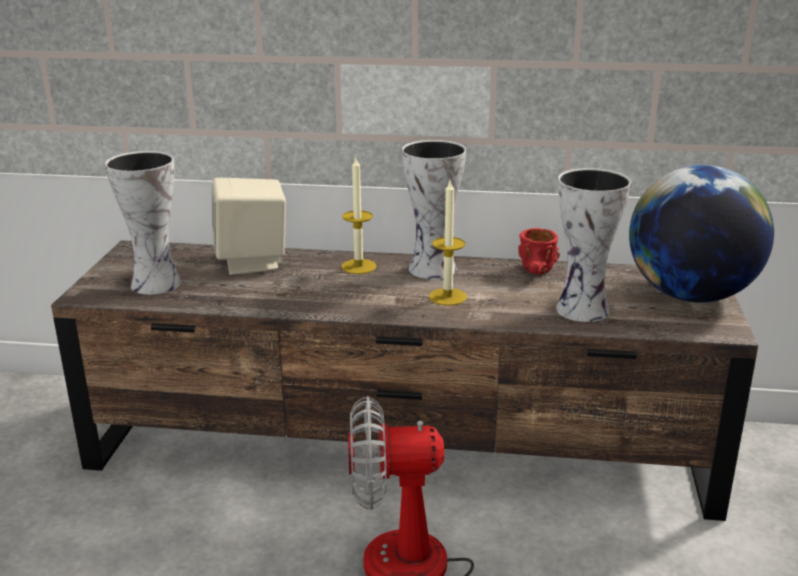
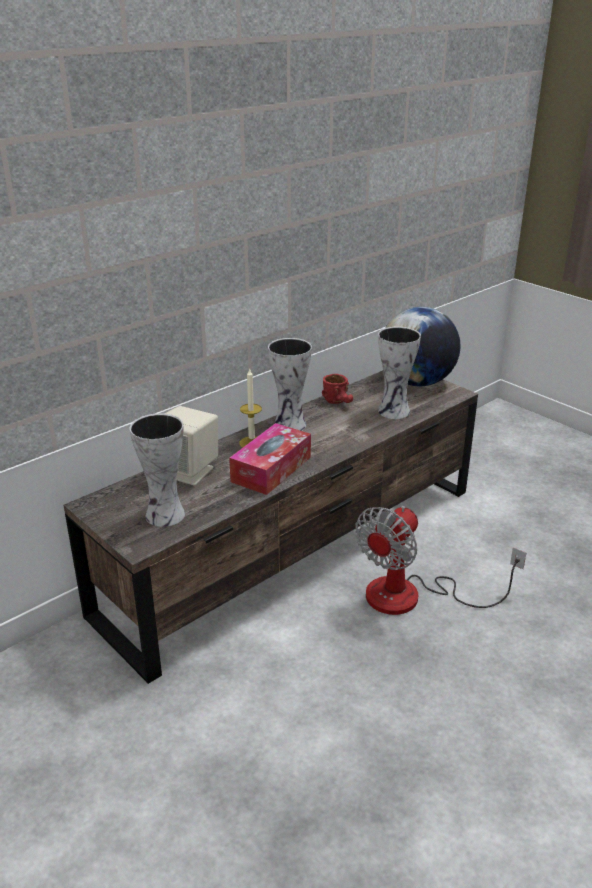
camera: 50 degrees left, 5 degrees up
(319, 296) = (271, 469): none -> tissue box
(447, 297) = (329, 436): candle -> none

